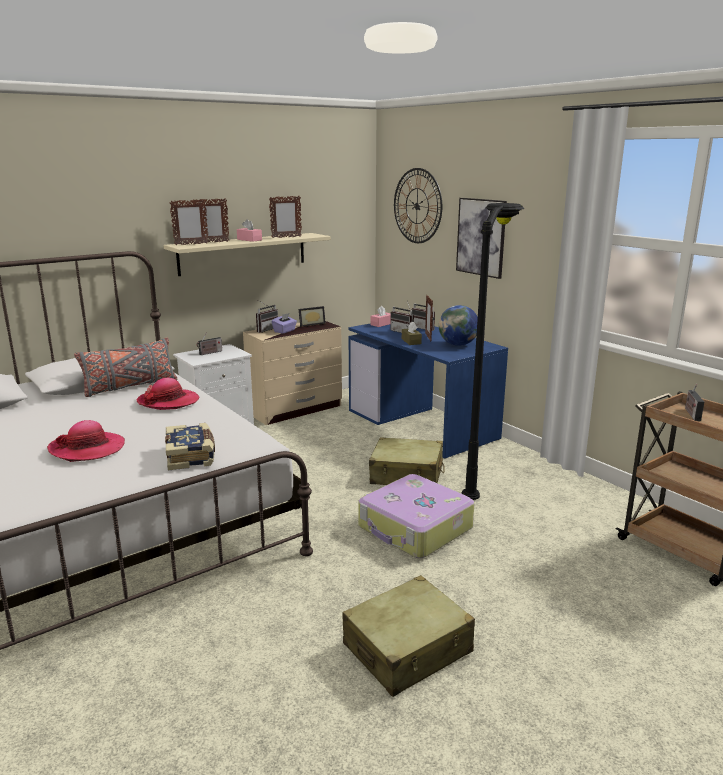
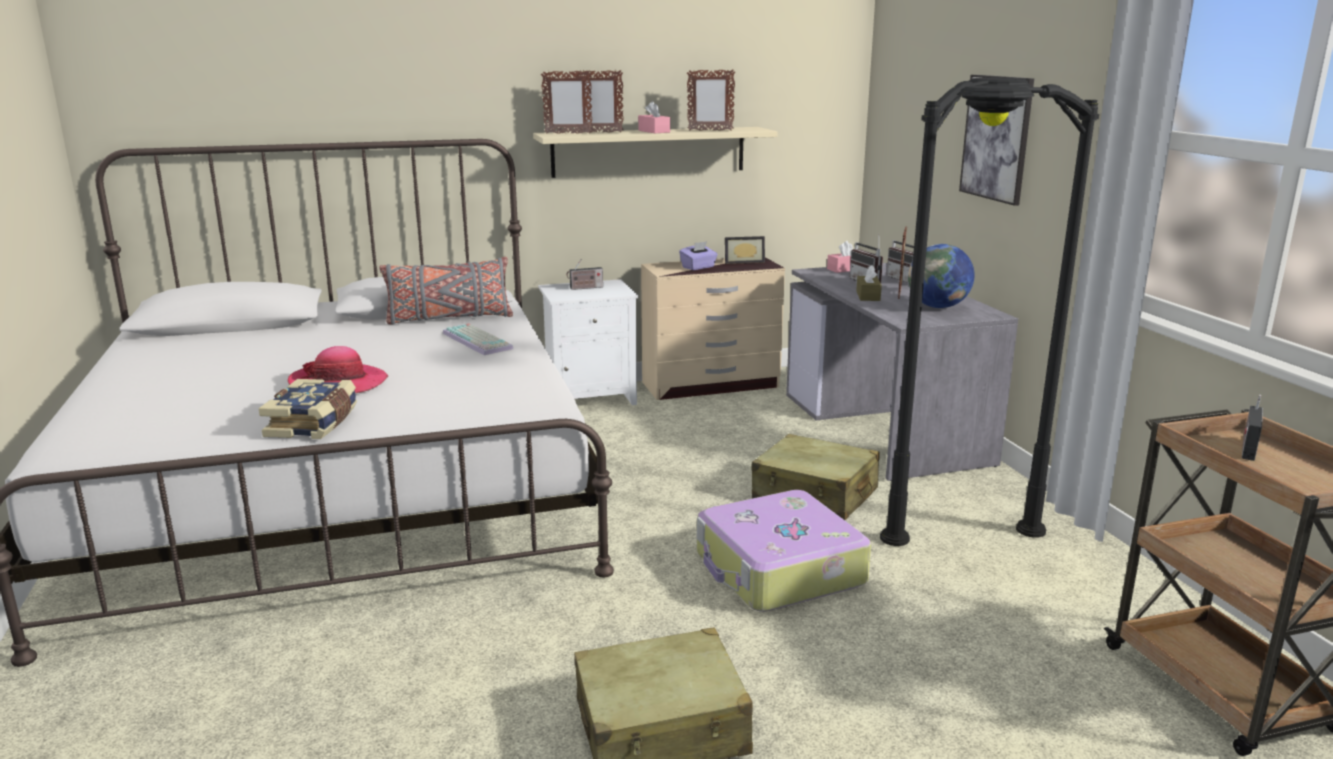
camera: 20 degrees right, 0 degrees up
(168, 402) = (479, 341): hat -> keyboard
(191, 456) = (449, 409): book -> book (314, 424)
(265, 329) = (674, 263): radio -> none
(417, 206) = (918, 89): wall clock -> none
(422, 424) = (885, 428): blue desk -> grey desk
(517, 498) = (970, 556): none -> black floor lamp

